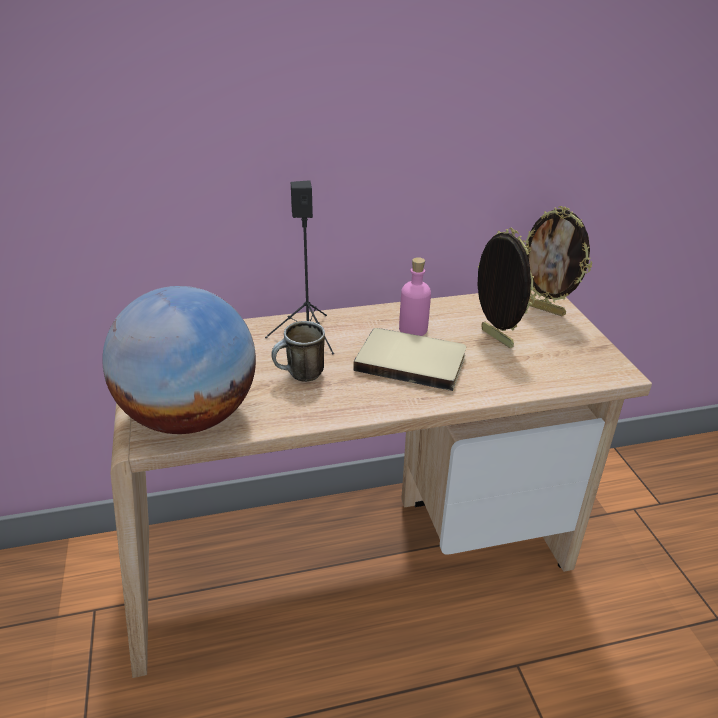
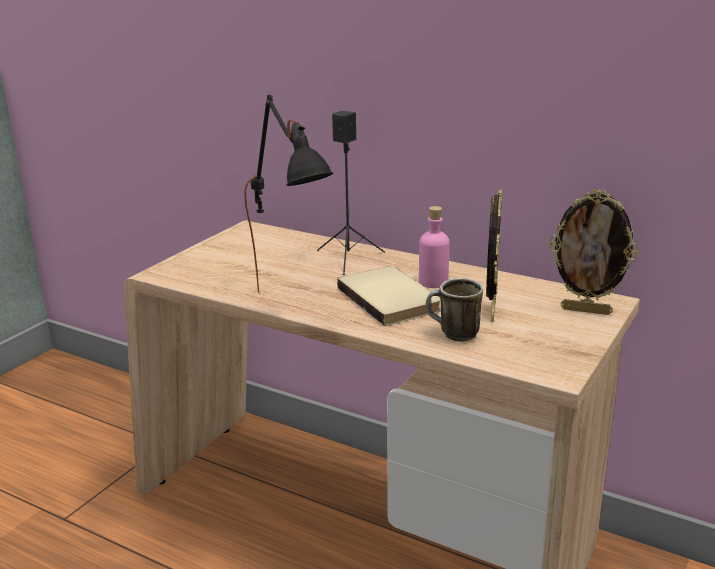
camera: 45 degrees right, 10 degrees down
(190, 417) = (196, 272): globe -> none
(300, 376) = (297, 278): mug -> mug (452, 335)
(346, 407) = (293, 304): none -> black table lamp
(545, 309) = (586, 310): picture frame -> picture frame turned 60 degrees counterclockwise

